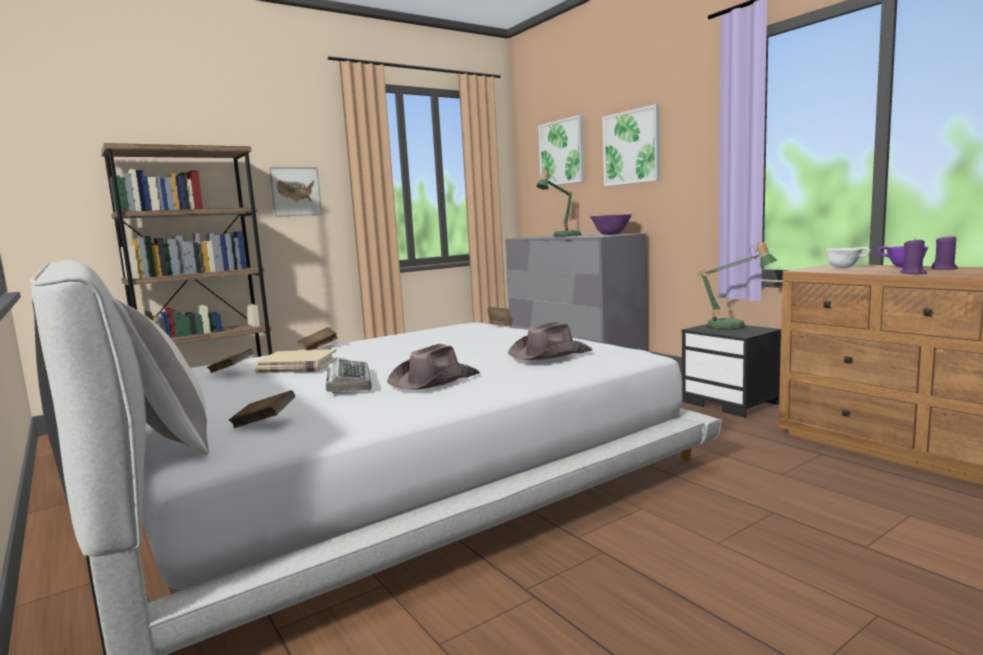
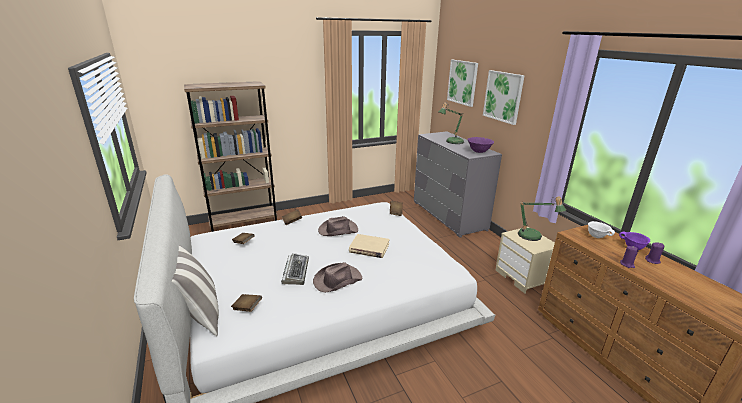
camera: 10 degrees right, 15 degrees up
(295, 191) = (293, 101): picture -> none
(297, 366) = (276, 244): beige book -> beige book (369, 248)
(549, 353) = (405, 265): brown hat -> brown hat (337, 230)
(731, 403) = (523, 277): black nightstand -> beige nightstand

